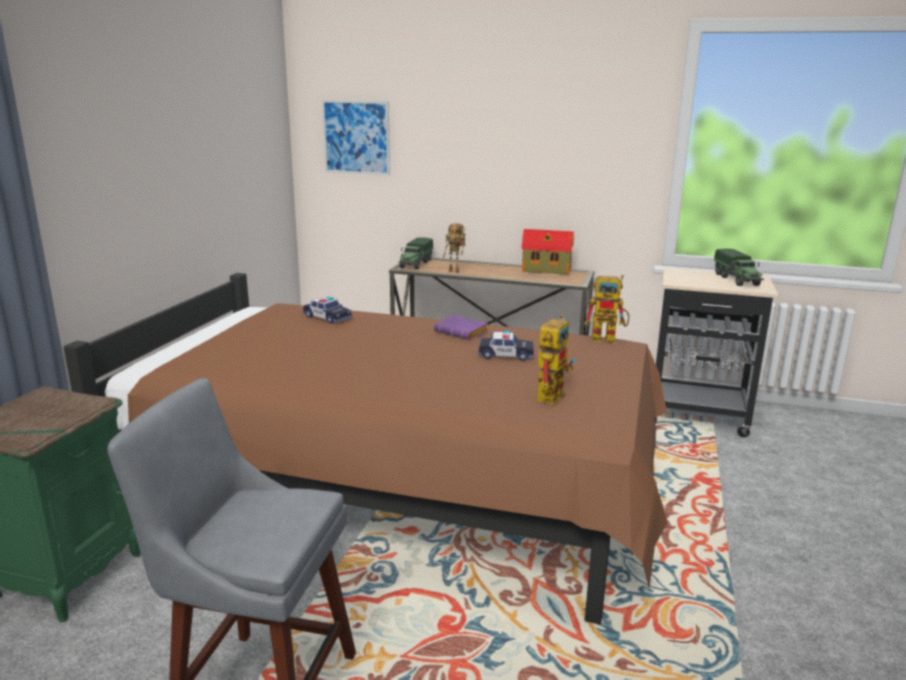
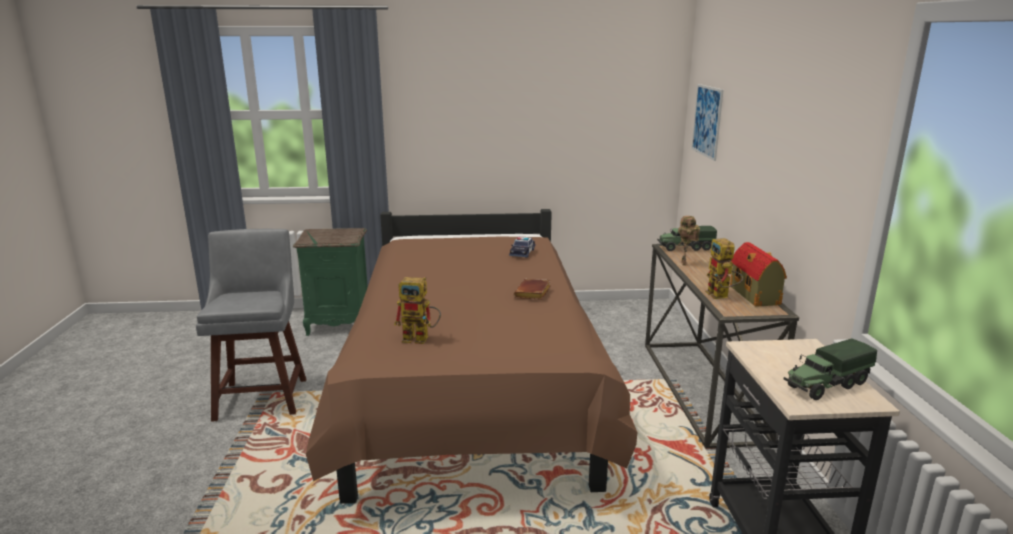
camera: 70 degrees right, 0 degrees up
(462, 332) = (533, 293): purple book -> brown book
(506, 355) = (493, 314): toy car -> none
(609, 339) = (580, 350): toy robot -> toy robot (721, 296)

